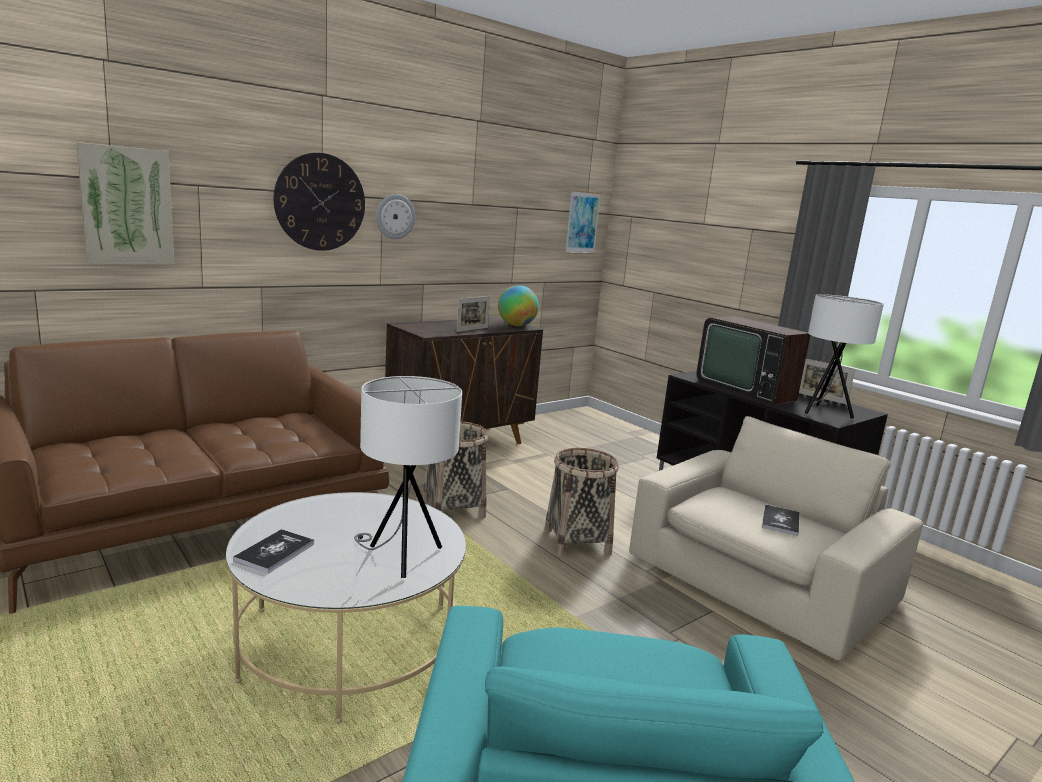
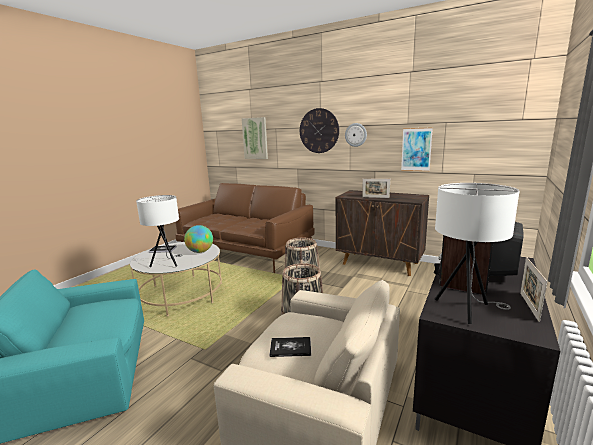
camera: 70 degrees right, 0 degrees up
(516, 325) = (412, 199): globe -> globe (200, 251)
(582, 223) = (516, 128): picture -> picture (416, 149)

